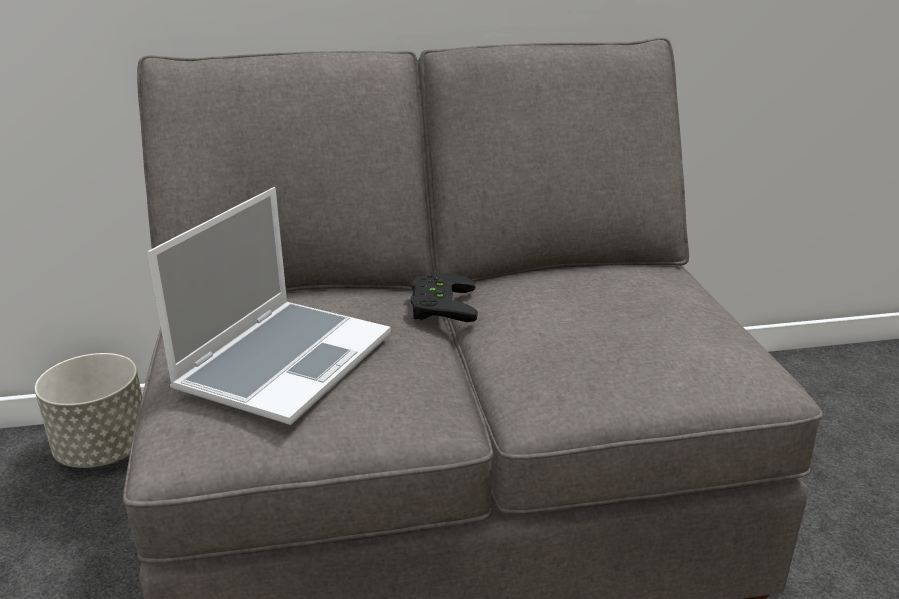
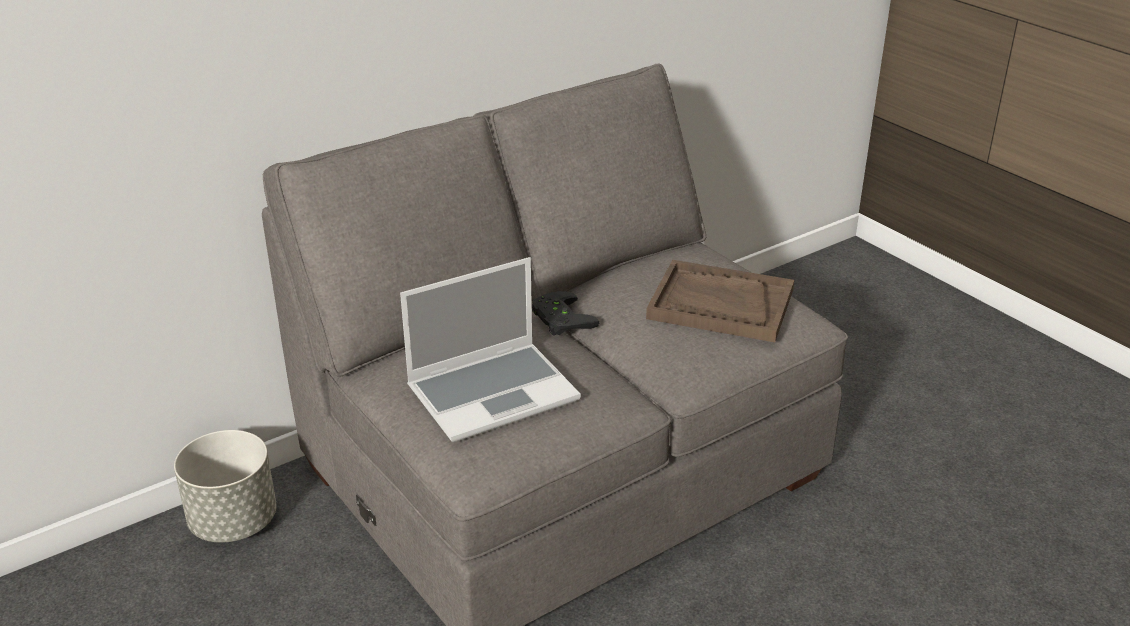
camera: 25 degrees left, 5 degrees up
(285, 361) = (493, 392): laptop -> laptop turned 60 degrees clockwise
(646, 330) = (720, 304): none -> brown tray

